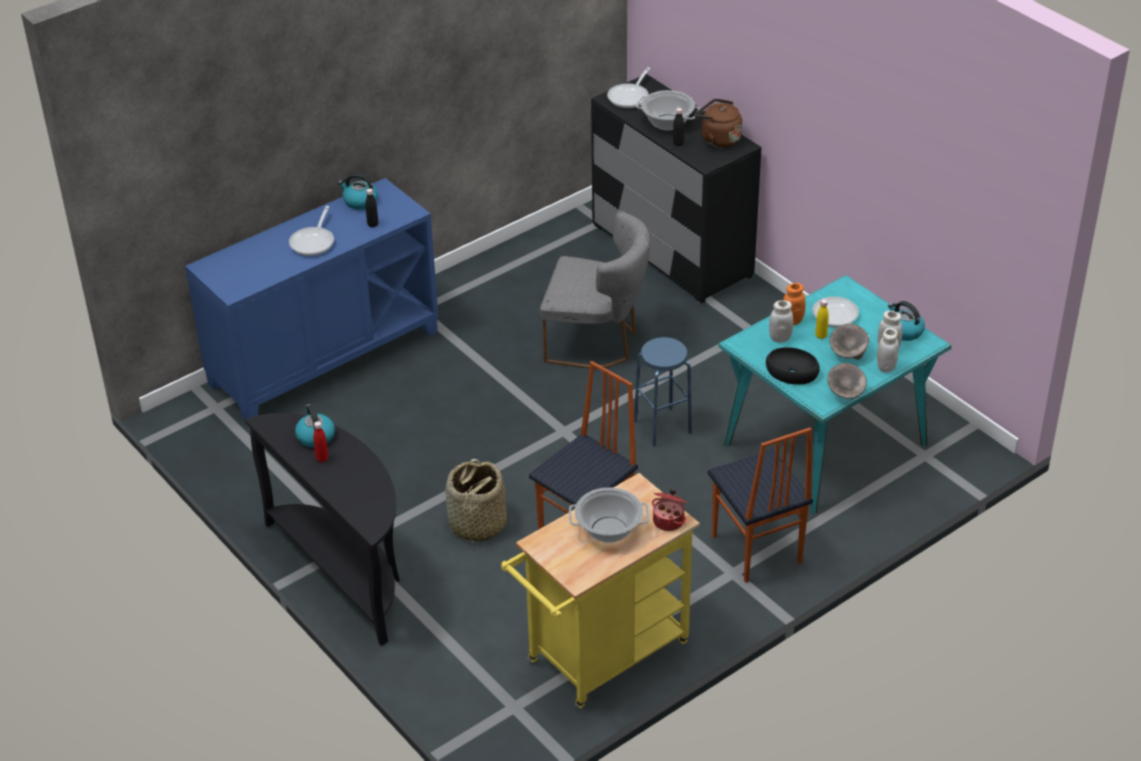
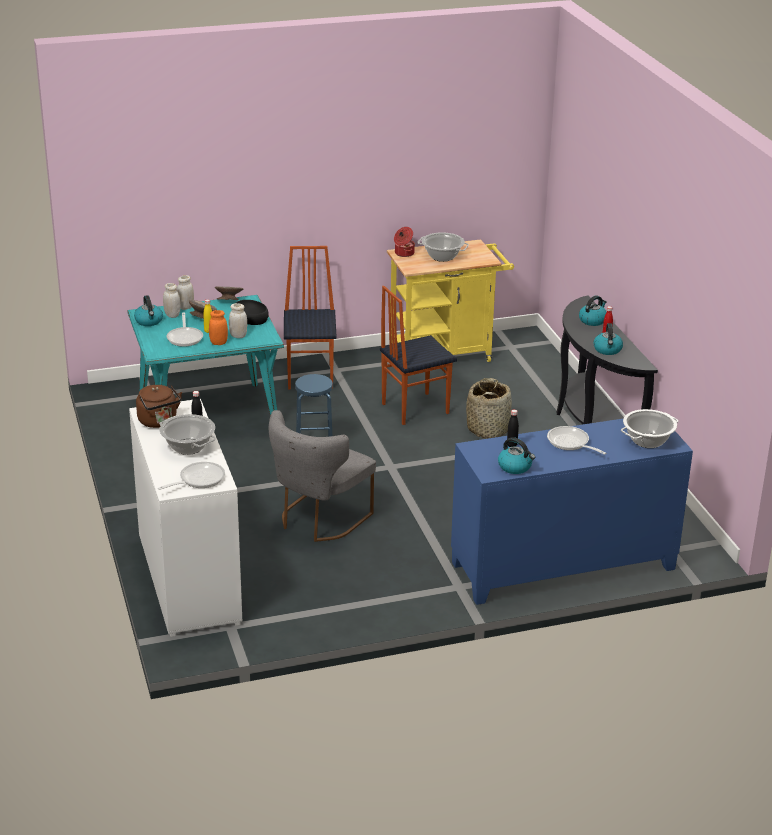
camera: 160 degrees left, 10 degrees down
(234, 265) = (647, 441): none -> cooking pot
(314, 242) = (570, 443): frying pan -> frying pan turned 75 degrees counterclockwise
(349, 489) = (592, 320): none -> kettle
(597, 342) = (318, 520): grey chair -> grey chair turned 90 degrees counterclockwise
(671, 250) = (188, 579): black dresser -> white dresser

